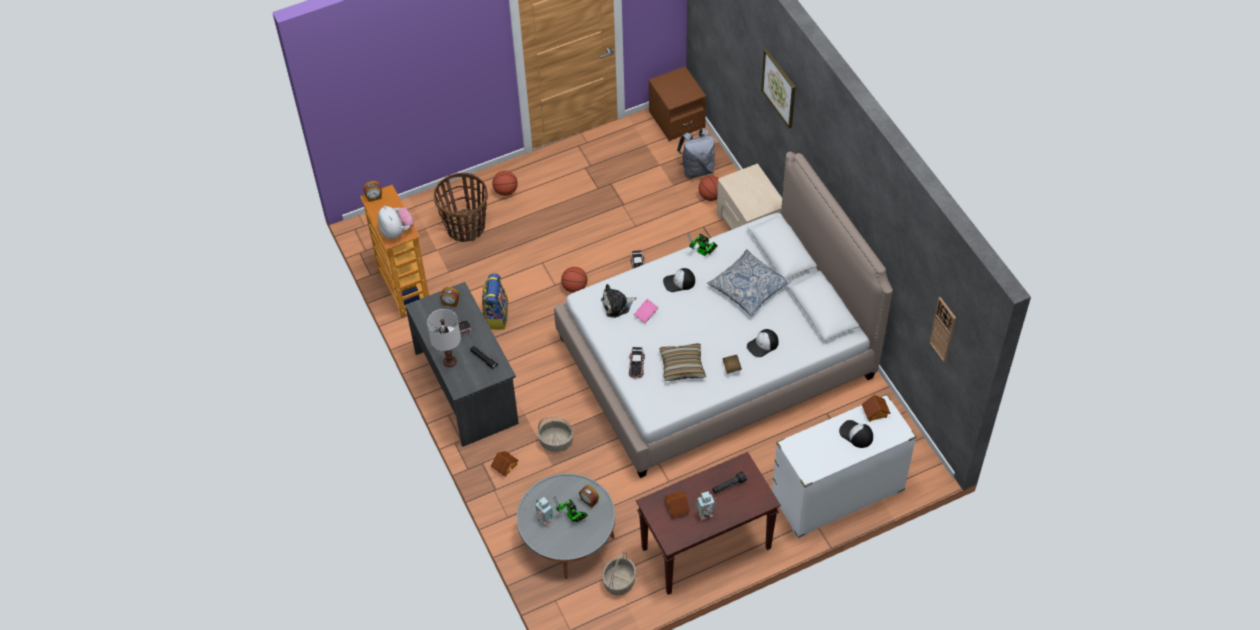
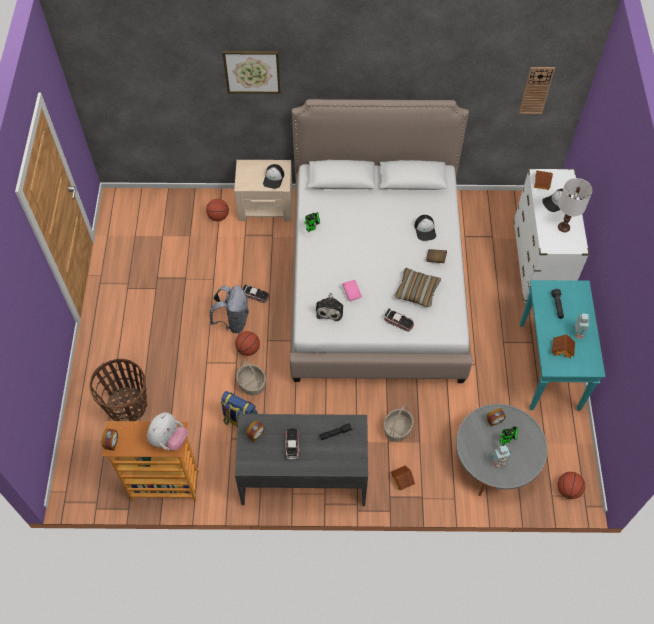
camera: 65 degrees left, 5 degrees up
(396, 231) = (169, 439): plush toy -> plush toy turned 120 degrees clockwise
(449, 361) = (322, 462): white table lamp -> white table lamp (564, 227)
(505, 191) = (110, 357): basketball -> basketball (568, 490)
(619, 581) = (553, 439): basket -> basket (251, 384)
(677, 120) = (125, 204): brown nightstand -> none
(679, 282) = (332, 257): cap -> cap (274, 178)
(697, 169) = (185, 213): grey backpack -> grey backpack (233, 321)
(705, 549) = (549, 367): brown console table -> turquoise console table
(748, 288) = (364, 214): pillow -> none

